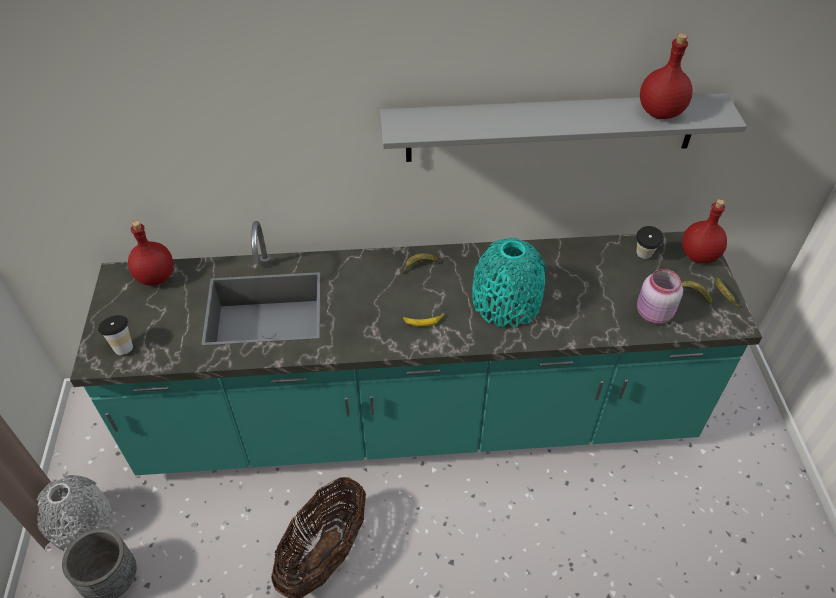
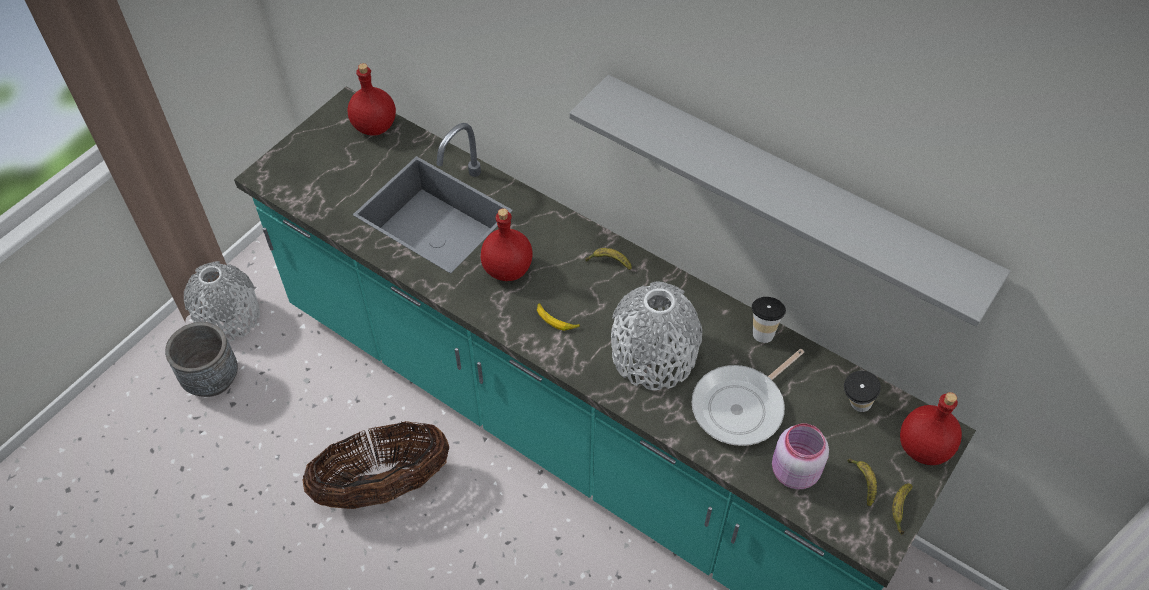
camera: 40 degrees right, 5 degrees up
(123, 346) = (295, 175): cup -> cup (763, 331)
(506, 302) = (653, 355): turquoise vase -> grey vase
(587, 297) = (741, 406): none -> frying pan
(660, 113) = (894, 246): red bottle -> red bottle (507, 270)

